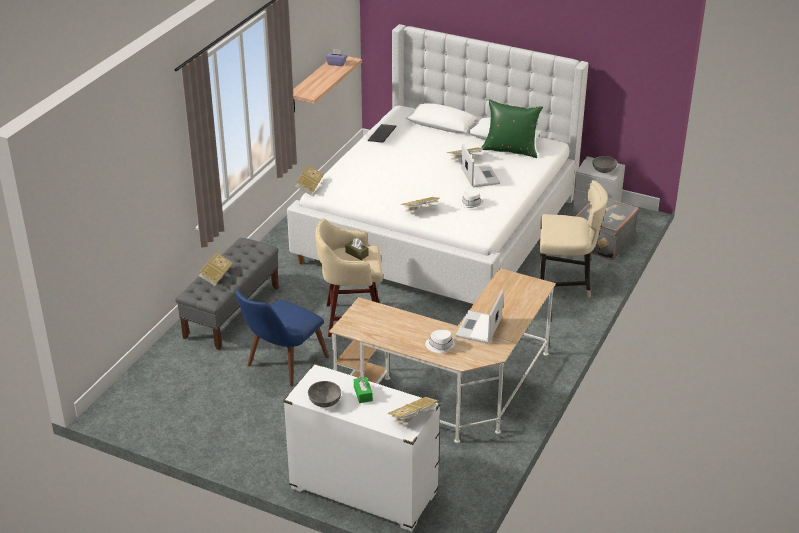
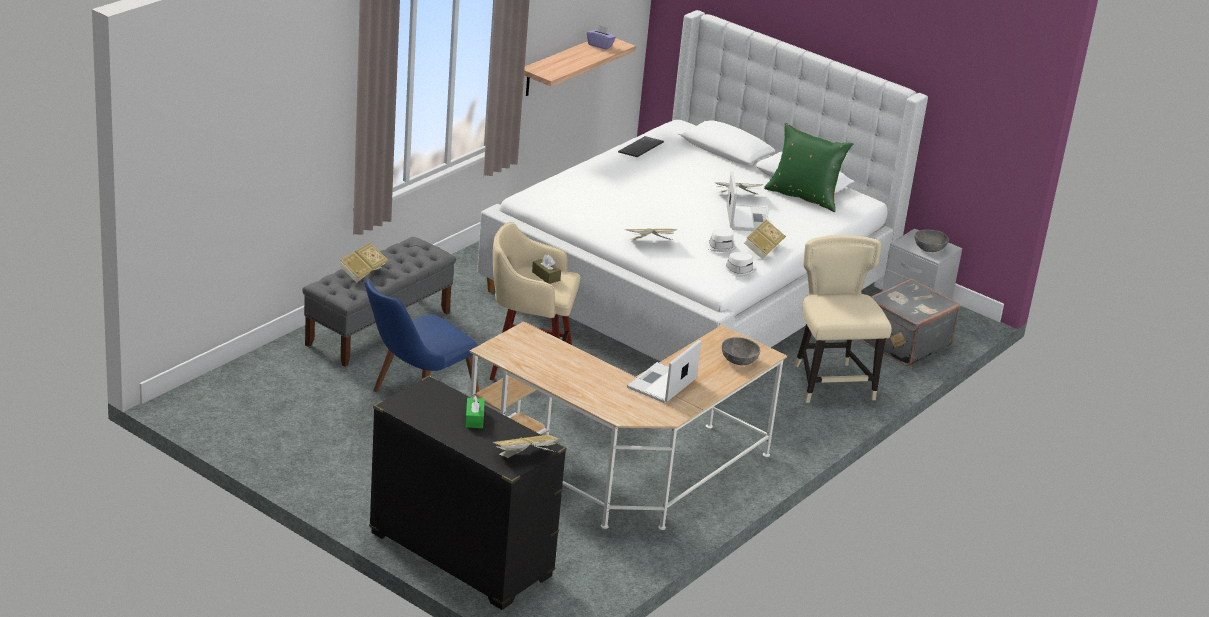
camera: 10 degrees right, 5 degrees down
(309, 187) = (518, 190): book -> book (763, 249)
(325, 402) = (423, 417): grey bowl -> grey bowl (739, 361)
(363, 491) = (460, 555): white dresser -> black dresser
(440, 345) = (603, 393): white hat -> white hat (738, 270)
(565, 284) = (830, 382): beige chair -> beige chair turned 120 degrees counterclockwise

